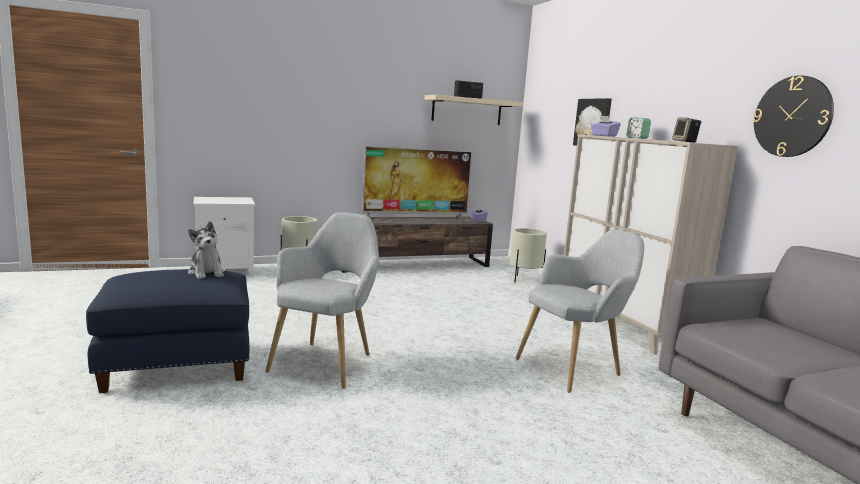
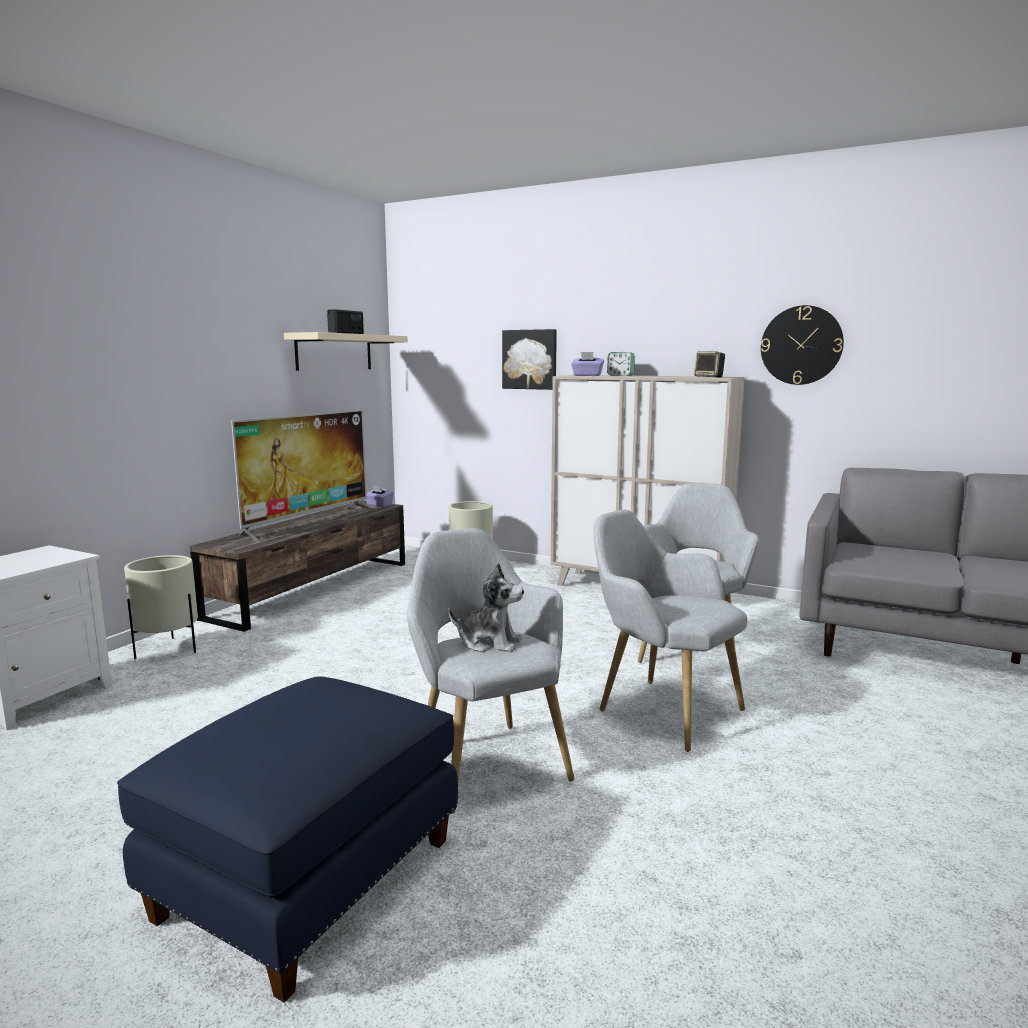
camera: 40 degrees left, 0 degrees up
(206, 273) = (319, 693): plush toy -> plush toy (489, 643)
(471, 385) = (661, 709): none -> grey armchair

